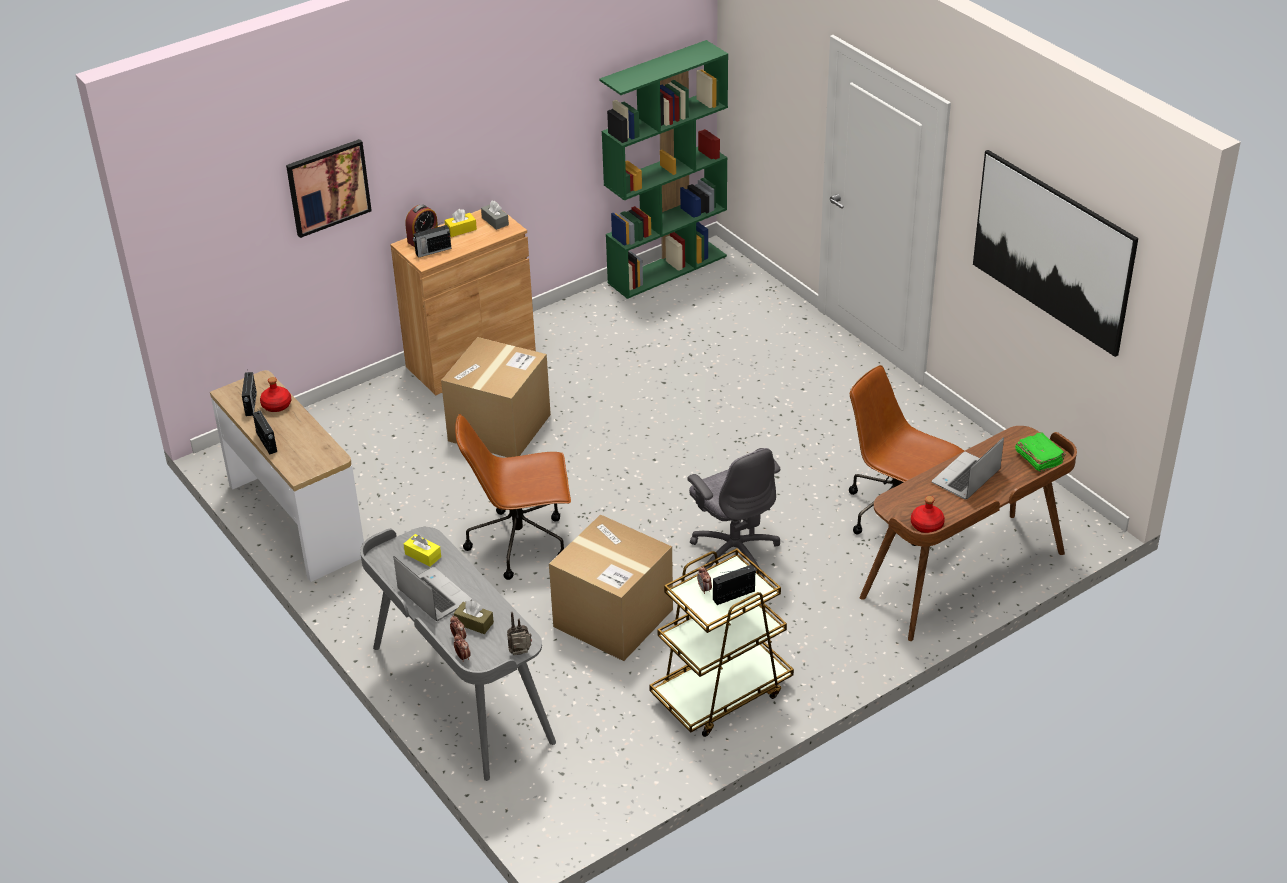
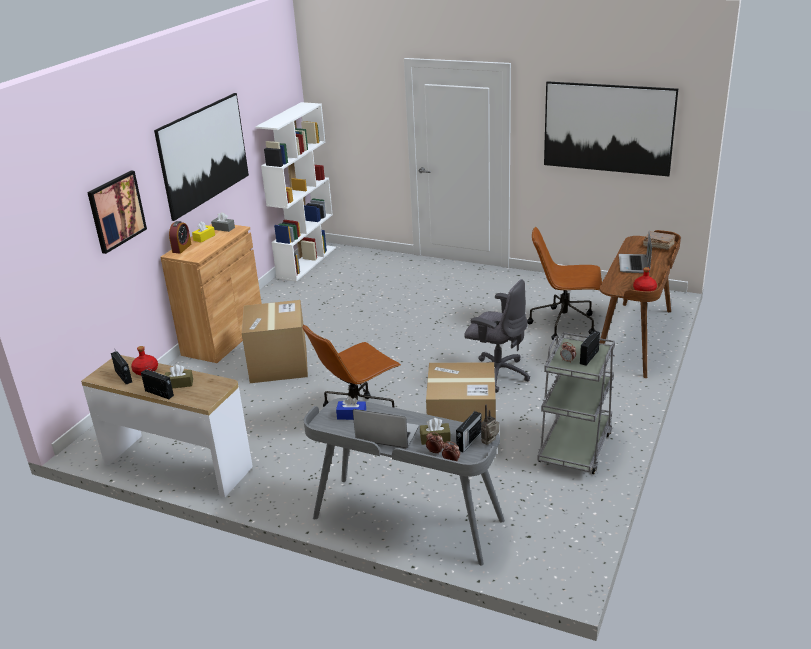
camera: 30 degrees left, 10 degrees down
(294, 438) = (179, 384): none -> brown tissue box
(423, 555) = (351, 415): yellow tissue box -> blue tissue box
(432, 251) = (195, 251): radio -> radio (468, 442)
(492, 117) = (204, 154): none -> picture
(667, 269) = (306, 262): green bookcase -> white bookcase
(721, 693) = (575, 447): brown cart -> grey cart
(1038, 458) = (658, 245): green book -> brown book

